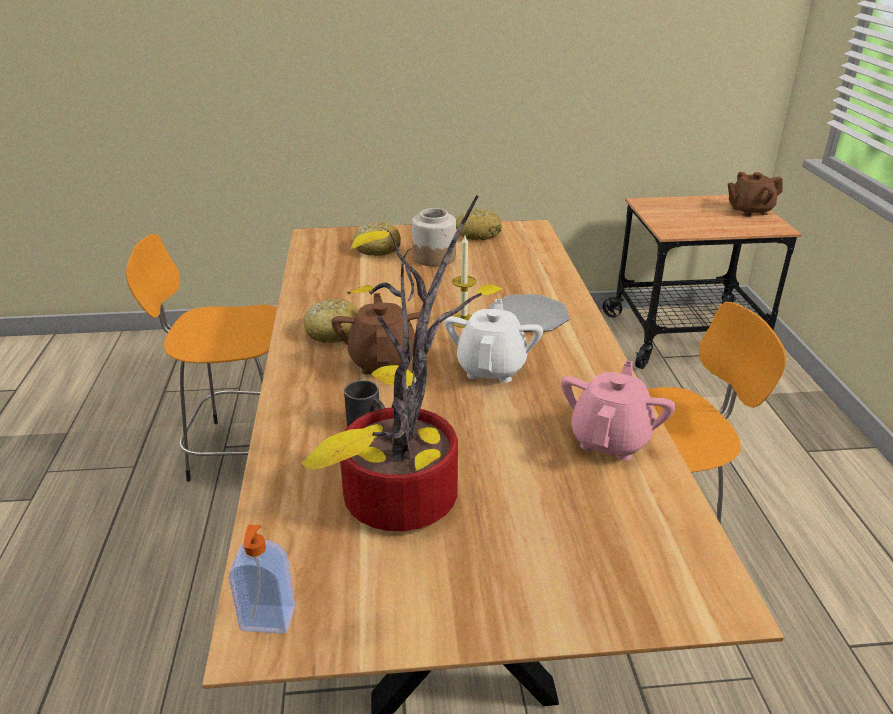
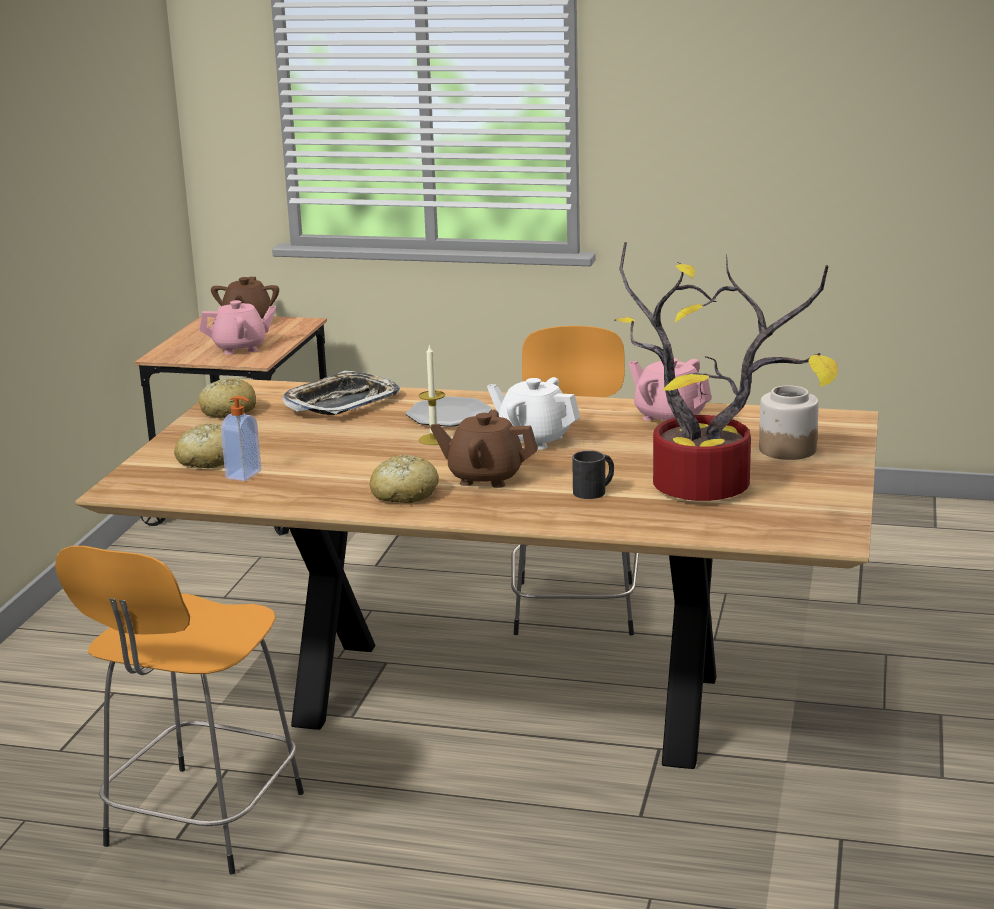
camera: 70 degrees left, 10 degrees down
(267, 620) = (817, 536): soap dispenser -> soap dispenser (244, 474)
(434, 257) = (268, 436): jar -> jar (786, 449)
(526, 267) = (341, 402): none -> tray
(691, 221) = (240, 348): none -> pink teapot

